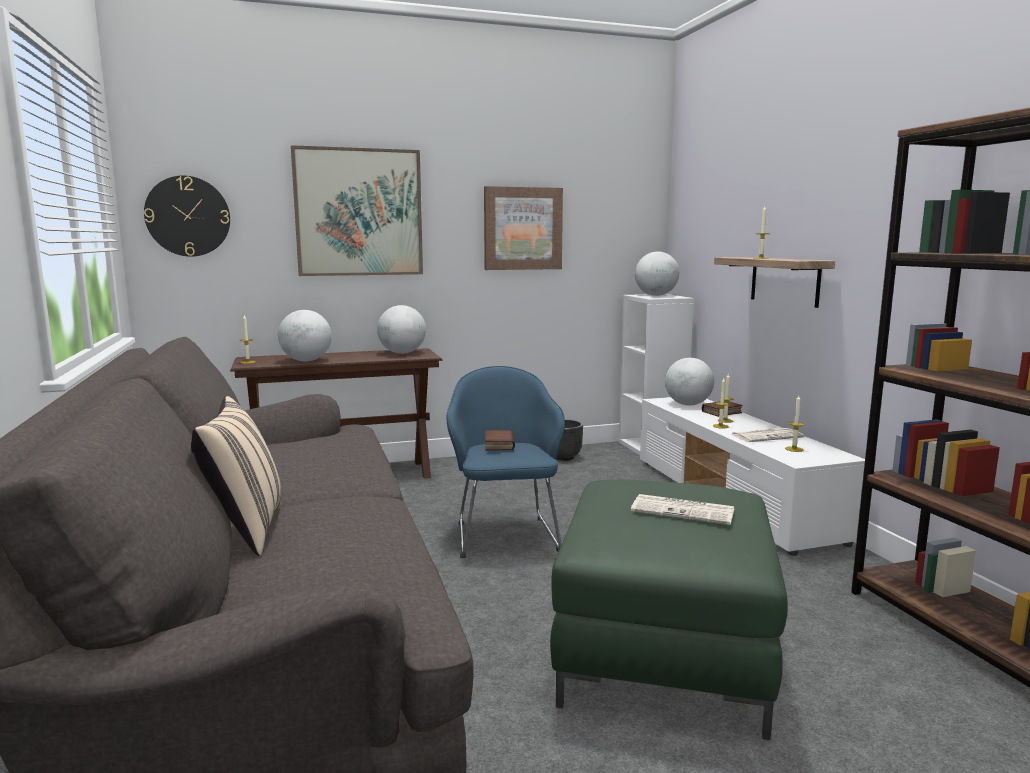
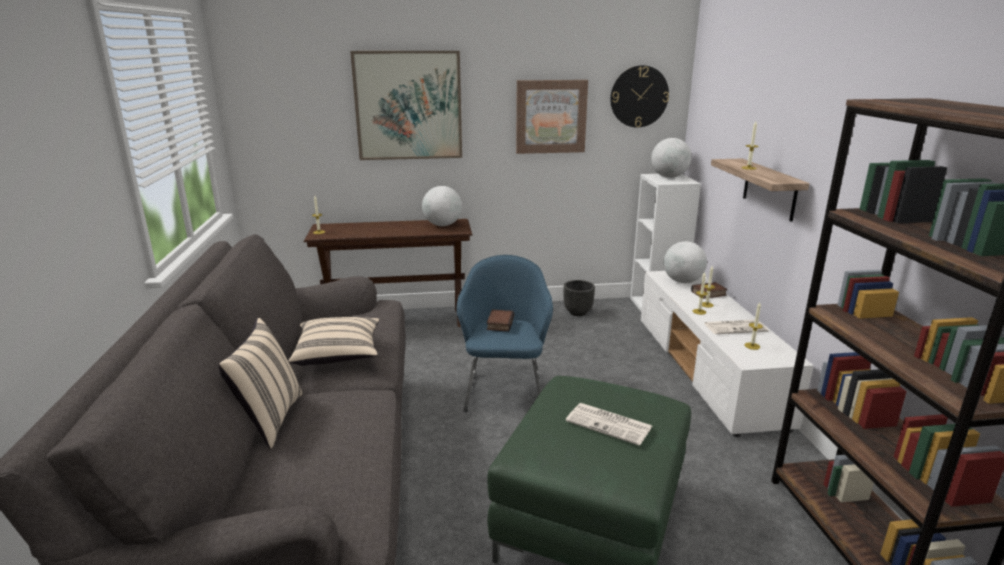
camera: 10 degrees right, 10 degrees up
(188, 216) = (271, 112): wall clock -> wall clock (639, 96)
(306, 361) = (363, 232): globe -> none
(315, 467) = (338, 354): none -> beige pillow

